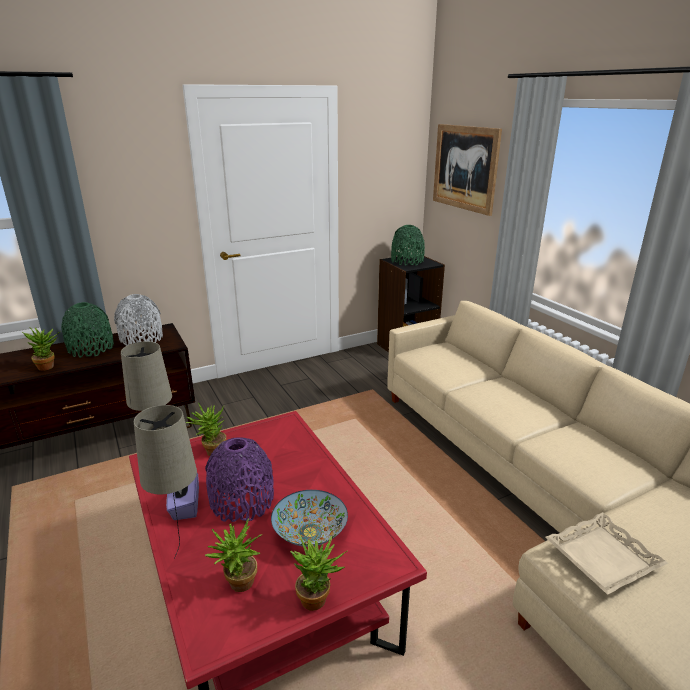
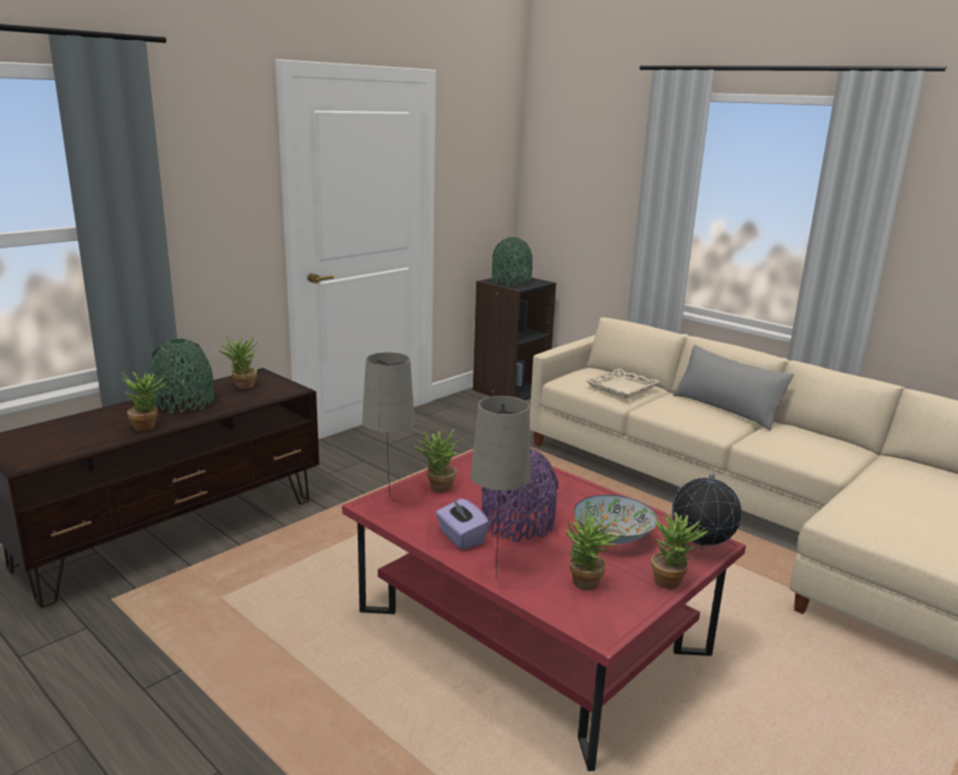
camera: 20 degrees left, 5 degrees down
(141, 339) = (242, 387): grey vase -> potted plant
(378, 566) = (700, 548): none -> globe
(465, 168) = (578, 168): picture -> none
(538, 402) = (726, 409): none -> grey pillow
(603, 558) = (874, 514): beige tray -> beige tray (622, 388)

